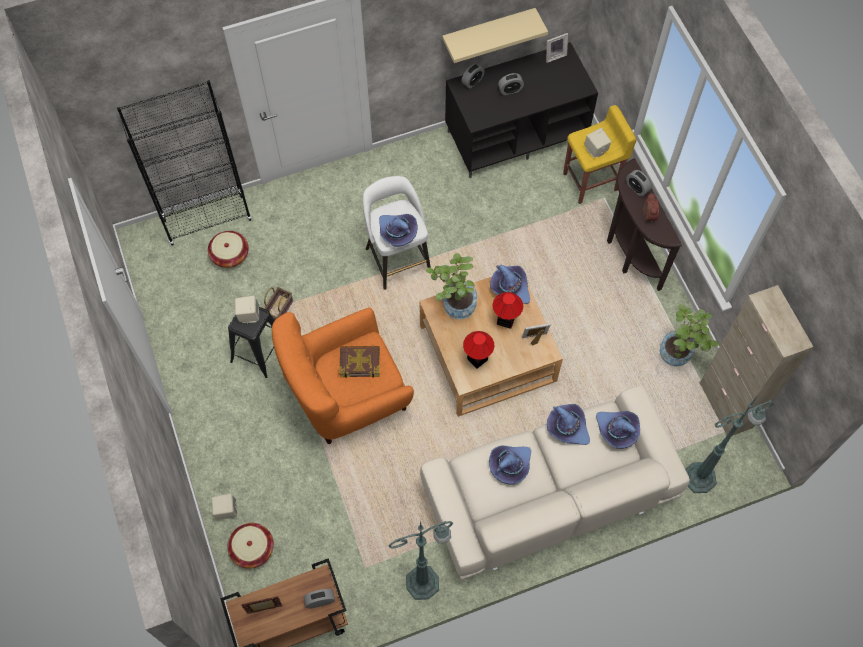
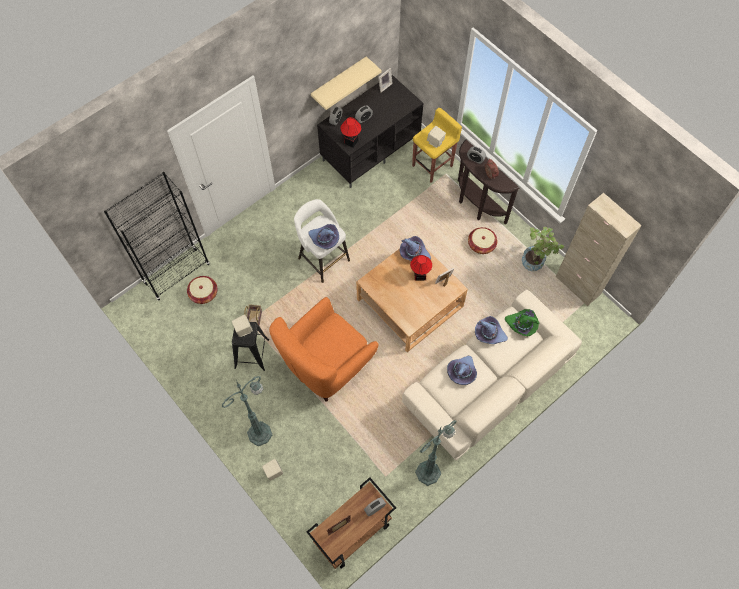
camera: 20 degrees left, 0 degrees up
(252, 549) = (302, 492): basket -> basket (481, 245)
(359, 362) = (332, 337): book -> none
(454, 305) = (381, 276): potted plant -> none
(477, 358) = (411, 307): table lamp -> table lamp (351, 141)
(617, 431) = (522, 325): purple hat -> green hat
(701, 477) = (581, 338): green floor lamp -> green floor lamp (261, 433)

